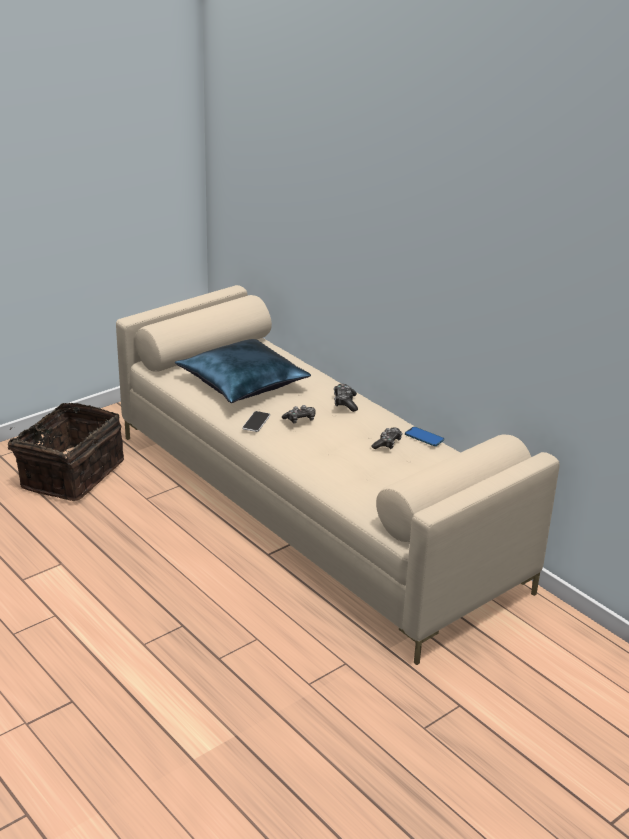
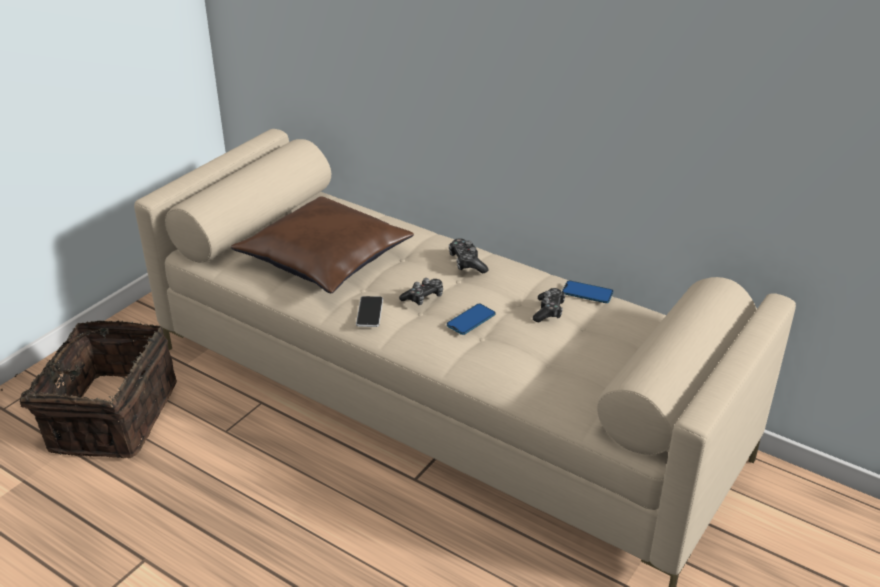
camera: 15 degrees left, 5 degrees up
(243, 383) = (326, 259): blue pillow -> brown pillow
(326, 439) = (471, 320): none -> phone

